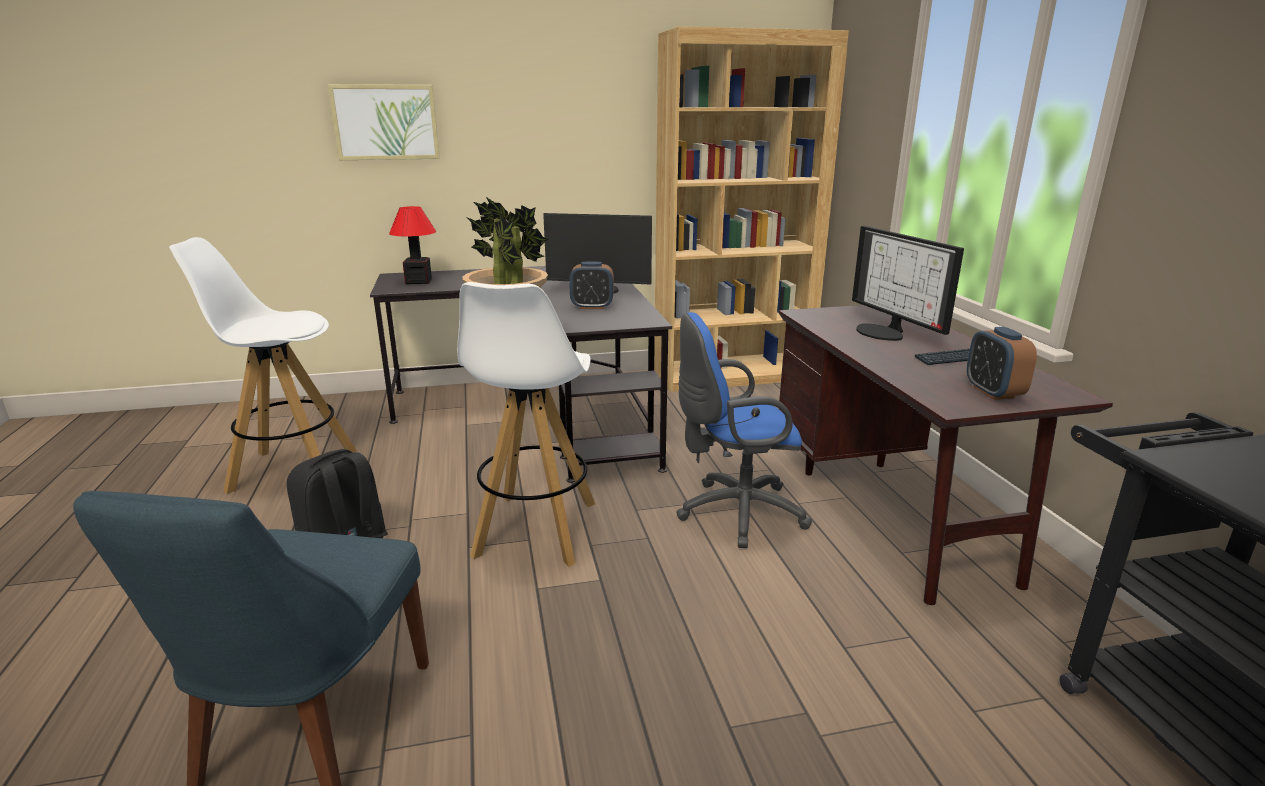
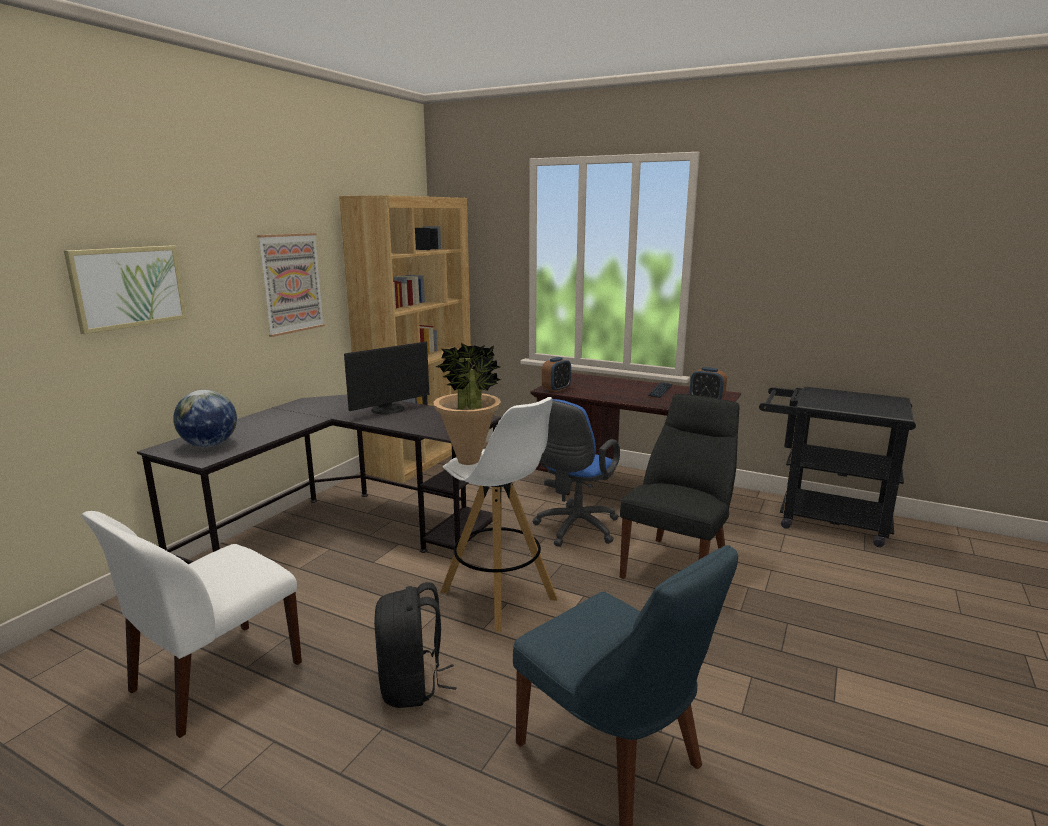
camera: 50 degrees left, 5 degrees down
(291, 470) = (213, 678): white stool -> white chair
(418, 281) = (209, 445): table lamp -> globe
(577, 136) = (291, 283): none -> picture
(592, 307) = (420, 420): alarm clock -> alarm clock (556, 389)
(768, 622) = (678, 565): none -> black chair
(884, 332) = (605, 388): monitor -> none

